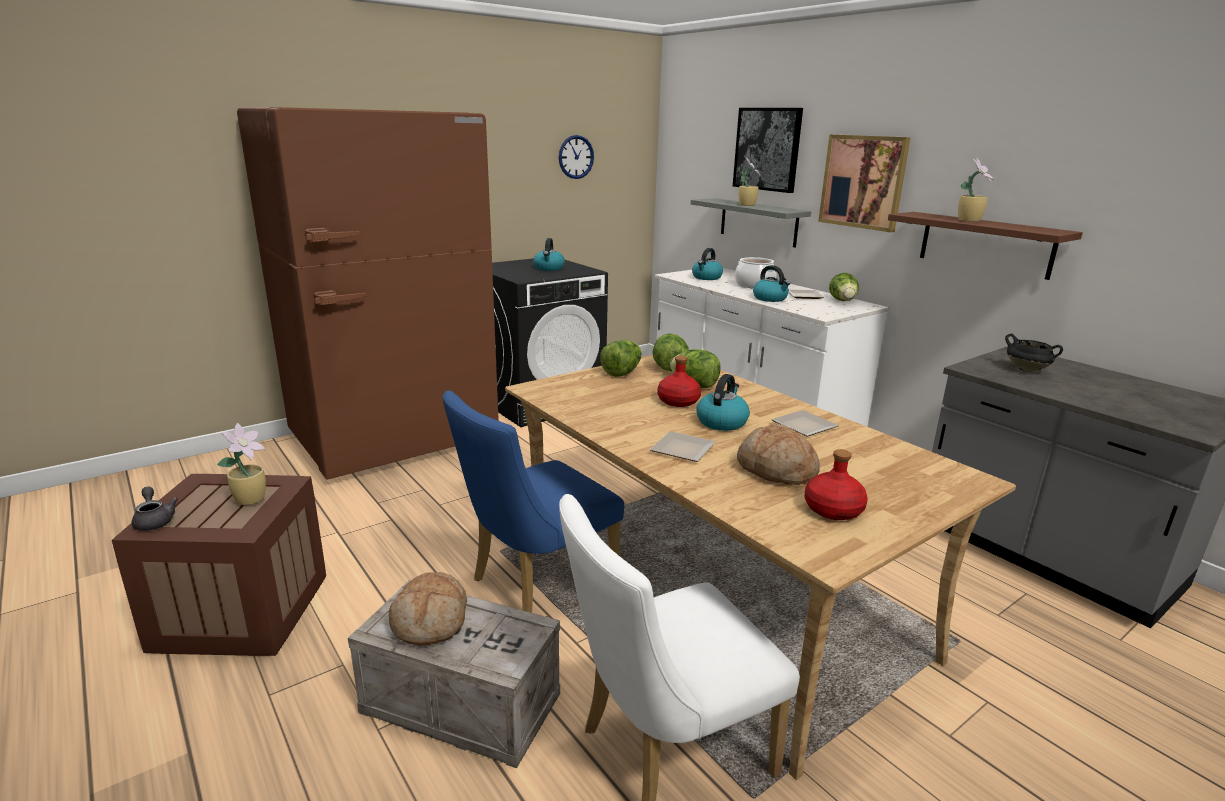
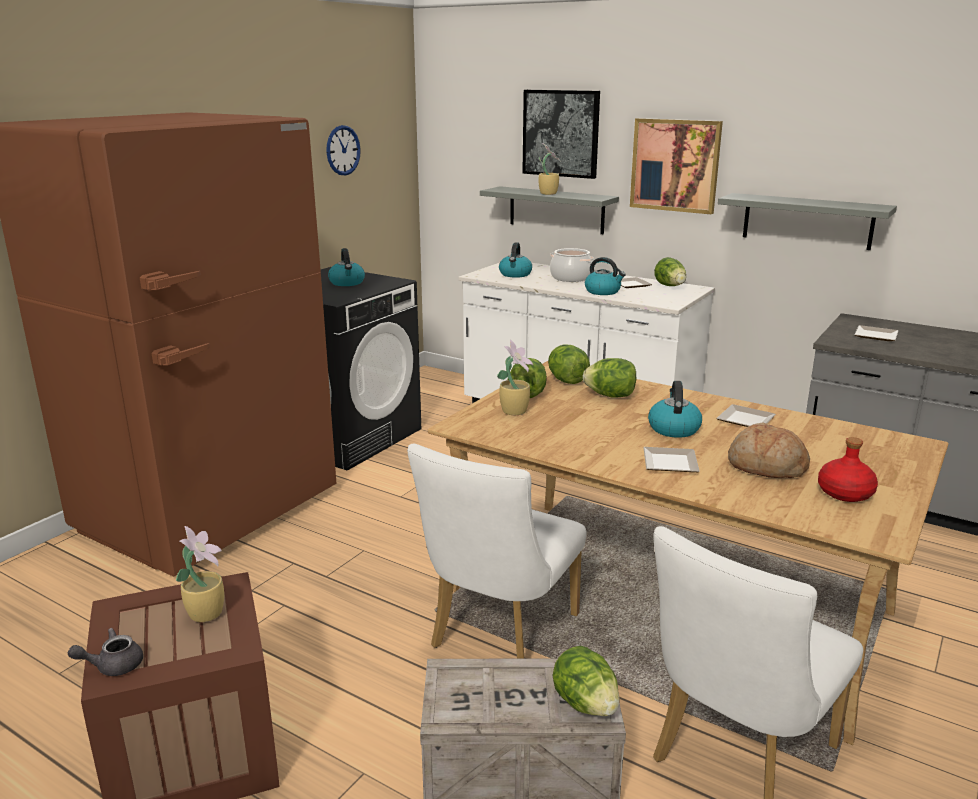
camera: 20 degrees left, 0 degrees up
(154, 521) = (113, 665): grey teapot -> grey teapot turned 60 degrees counterclockwise
(431, 621) = (489, 693): bread -> none
(501, 653) = (585, 704): none -> lettuce
(535, 585) = (498, 636): blue chair -> white chair
(678, 401) = (613, 414): red bottle -> none
(969, 220) = (796, 200): potted plant -> potted plant (515, 411)
(985, 244) = (807, 221): brown shelf -> grey shelf
(1027, 370) = (877, 336): black cooking pot -> plate

